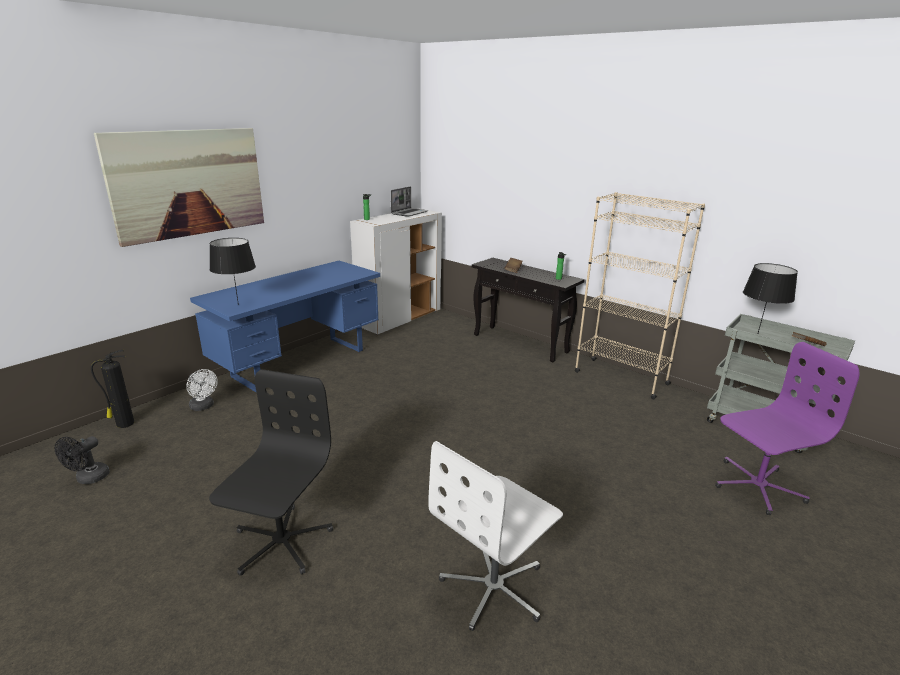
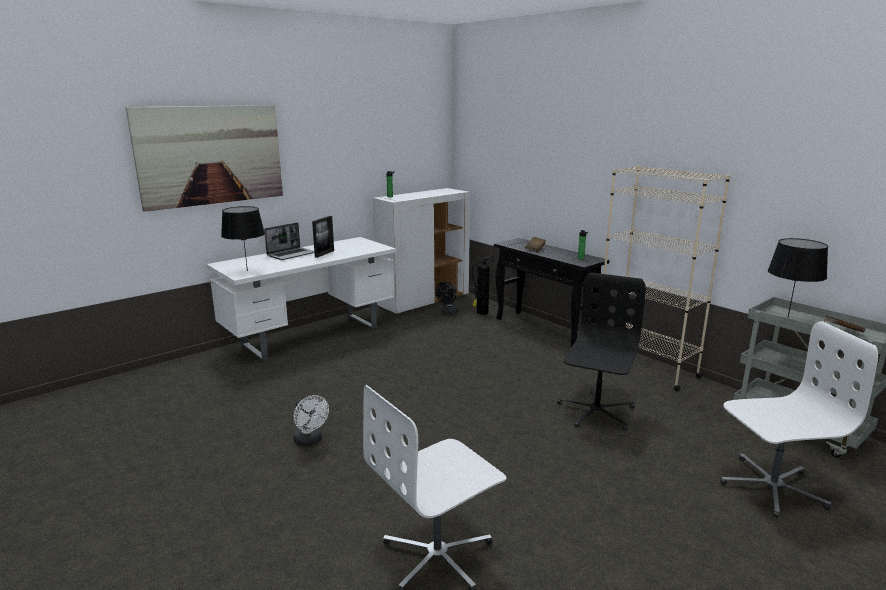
camera: 10 degrees right, 5 degrees down
(88, 479) = (88, 424): black fan -> black fan (448, 312)
(124, 424) = (133, 380): fire extinguisher -> fire extinguisher (481, 313)
(204, 407) = (209, 369): white fan -> white fan (310, 441)
(281, 542) = (241, 493): black office chair -> black office chair (595, 411)
(300, 363) = (311, 336): blue desk -> white desk
(311, 281) = (324, 254): none -> picture frame
(409, 213) = (436, 191): laptop -> laptop (291, 254)
(756, 486) = (771, 487): purple office chair -> white office chair

